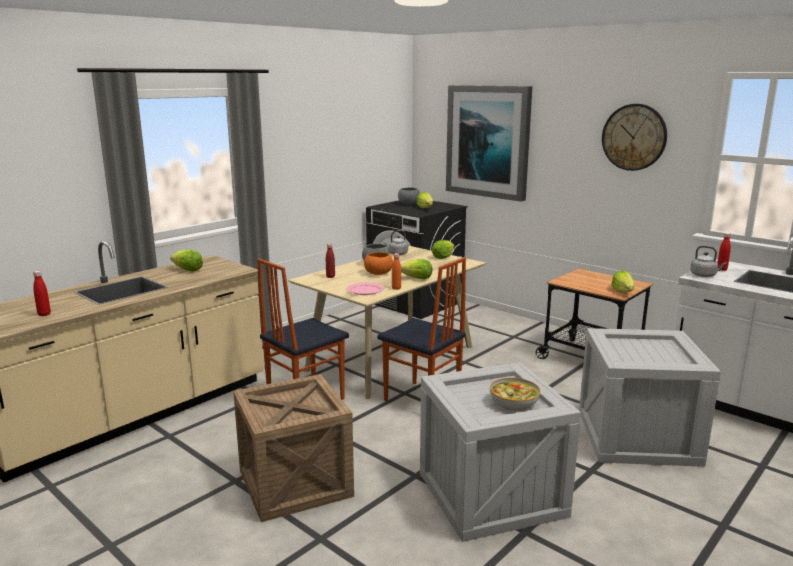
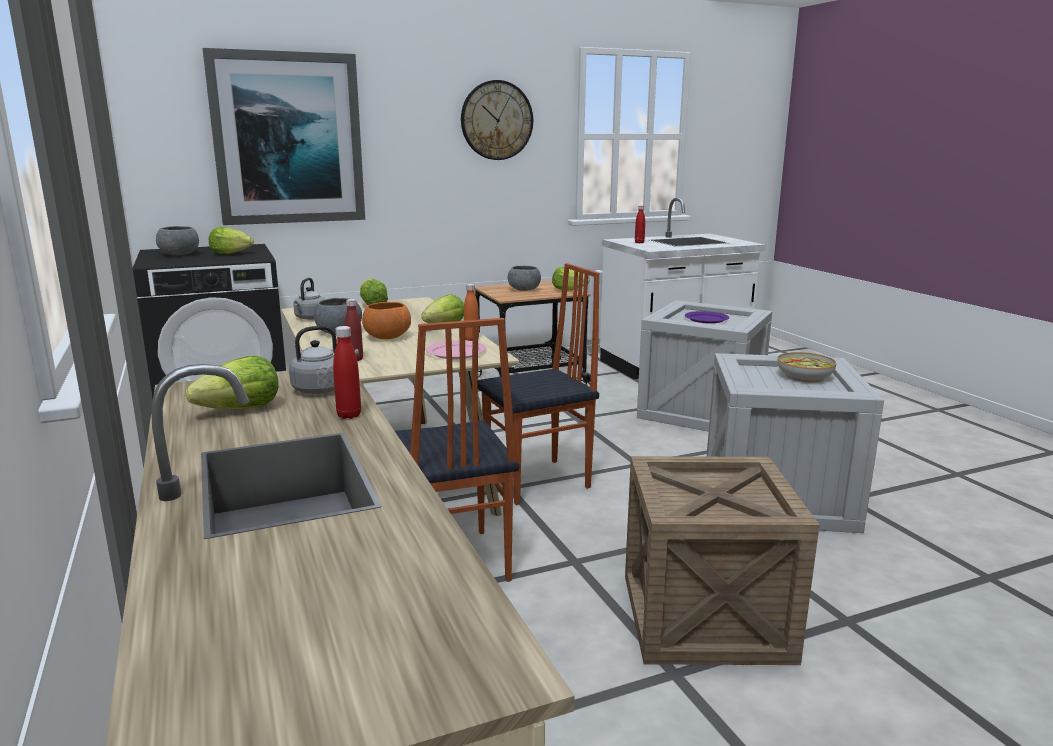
camera: 65 degrees left, 0 degrees up
(44, 314) = (386, 581): red bottle -> red bottle (349, 415)
(595, 281) = (524, 290): none -> grey bowl
(648, 351) = (706, 319): none -> purple plate
(704, 275) = (651, 247): grey kettle -> grey kettle (322, 389)

